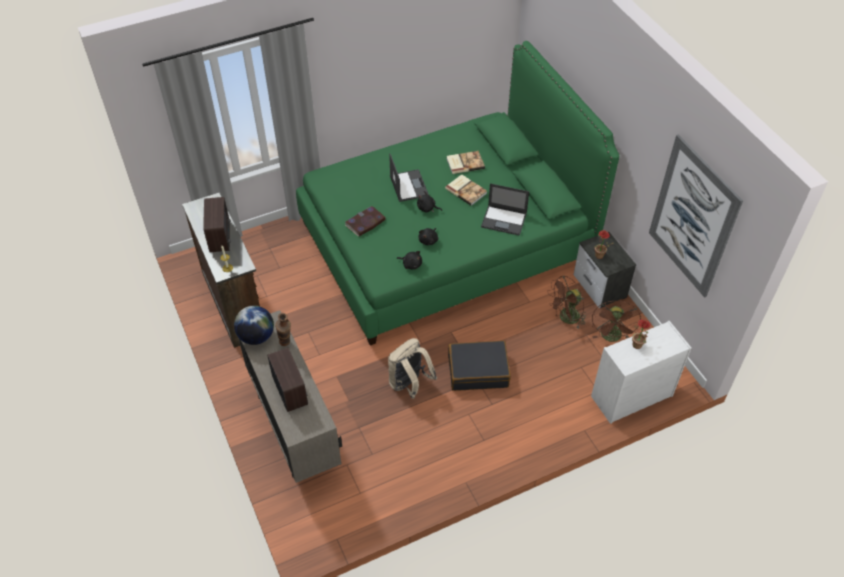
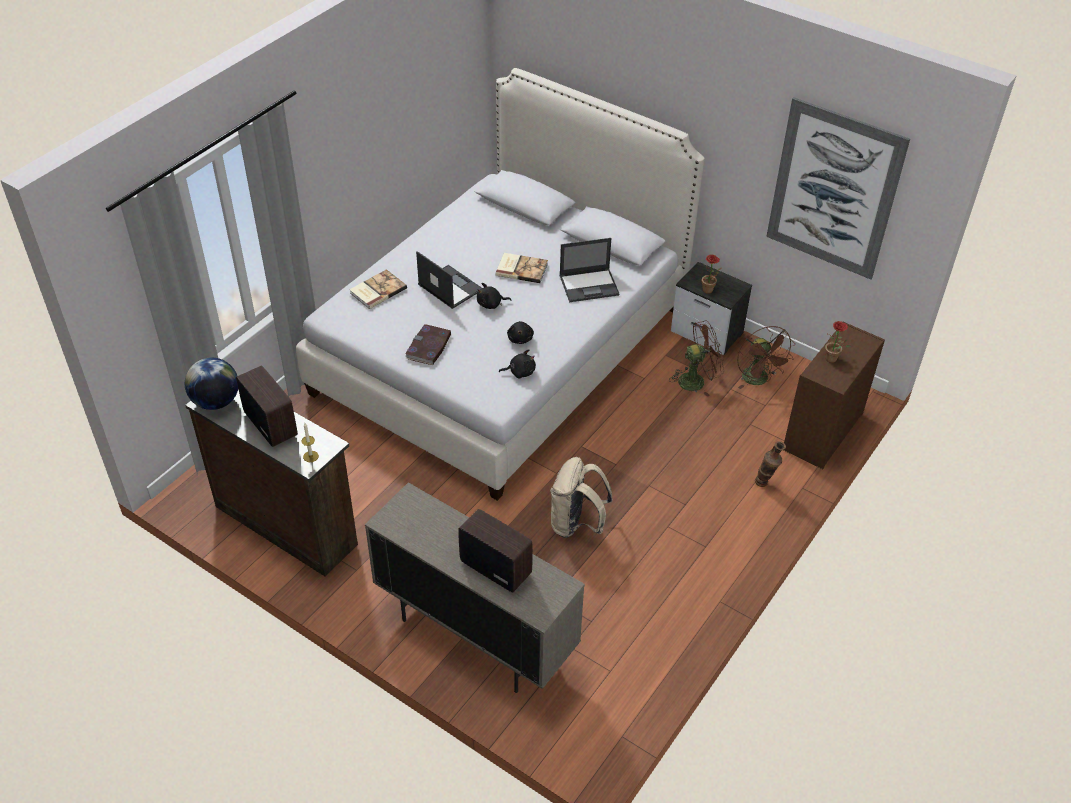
camera: 30 degrees left, 5 degrees down
(256, 336) = (403, 524): globe -> globe (216, 401)
(286, 344) = (448, 518): vase -> vase (765, 484)
(446, 241) = (501, 349): green bed -> white bed
(464, 163) = (496, 240): book -> book (377, 290)
(478, 371) = (643, 475): black suitcase -> none
(566, 319) = (696, 380): brown fan -> brown fan turned 135 degrees counterclockwise
(631, 396) = (822, 432): white dresser -> brown dresser

